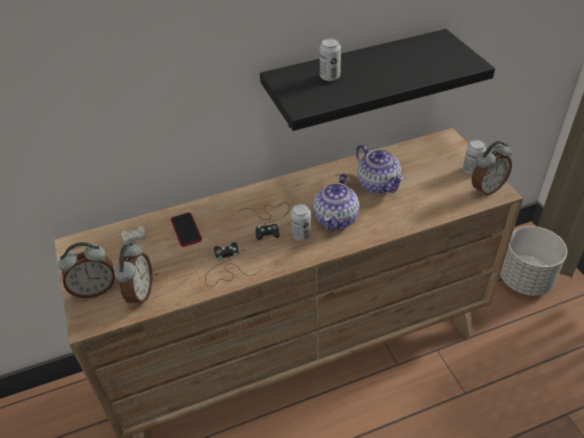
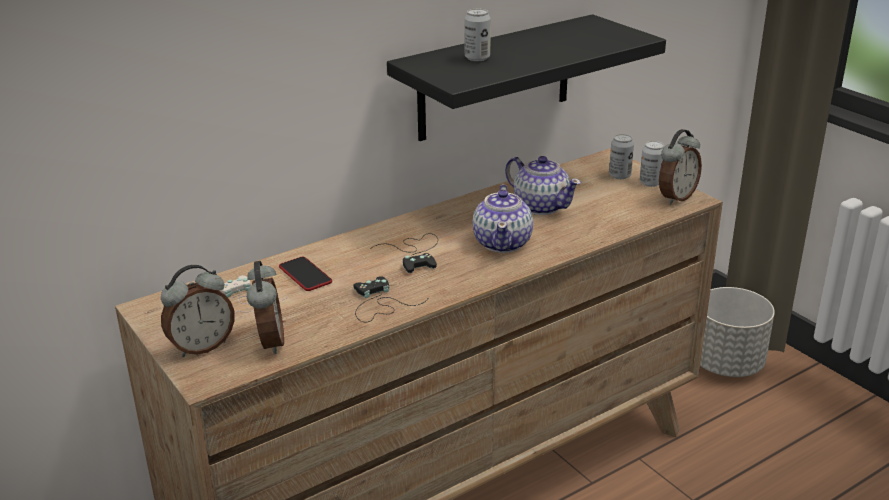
camera: 15 degrees left, 15 degrees down
(301, 235) = (464, 262): can -> can (619, 175)

